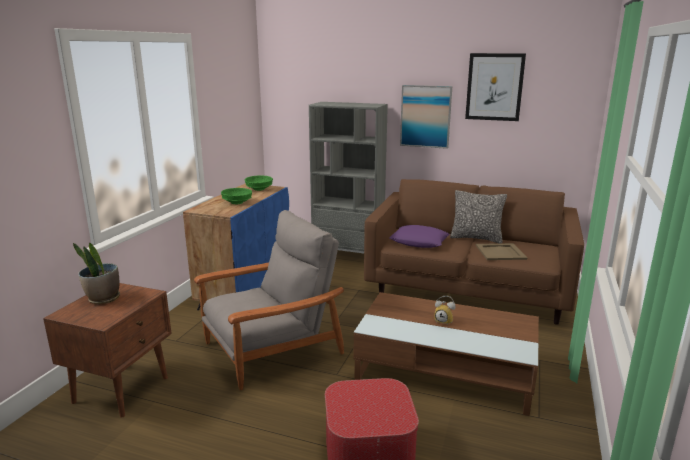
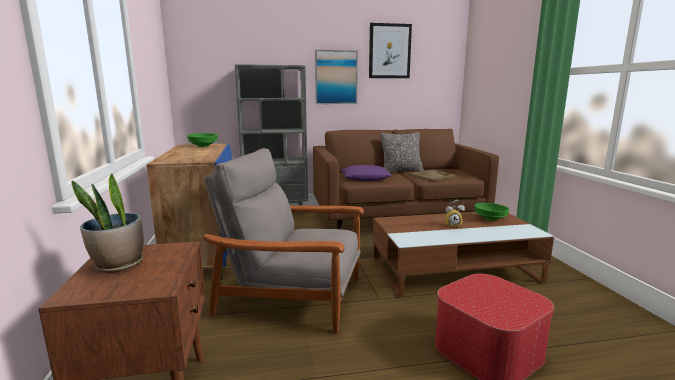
camera: 30 degrees left, 5 degrees down
(237, 203) = (199, 154): green bowl -> green bowl (490, 219)
(271, 349) = (292, 296): grey armchair -> grey armchair turned 105 degrees counterclockwise

